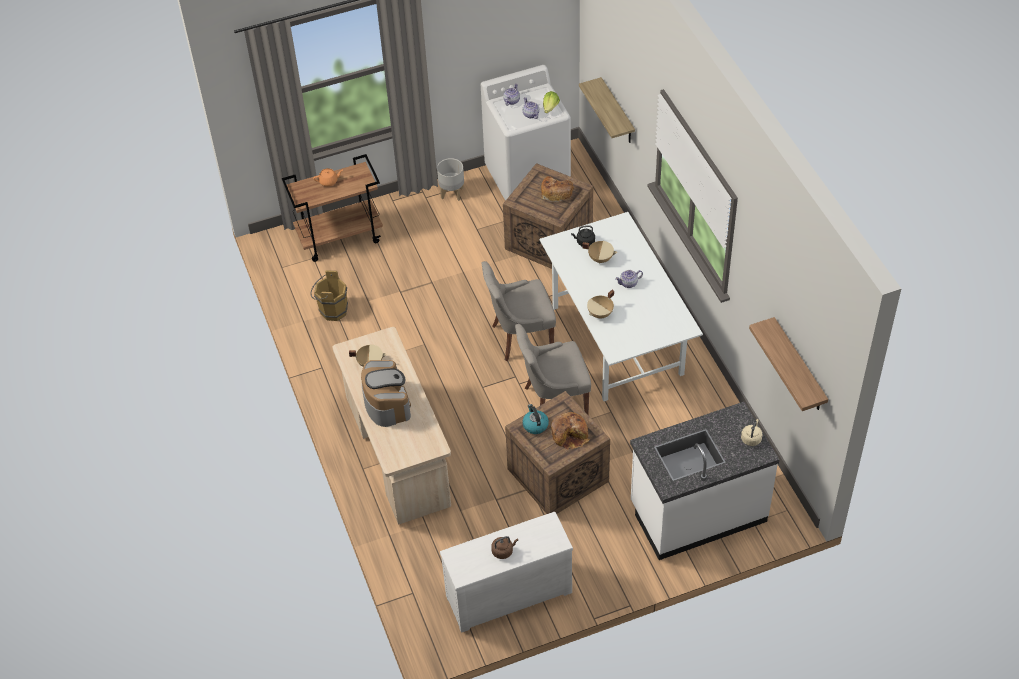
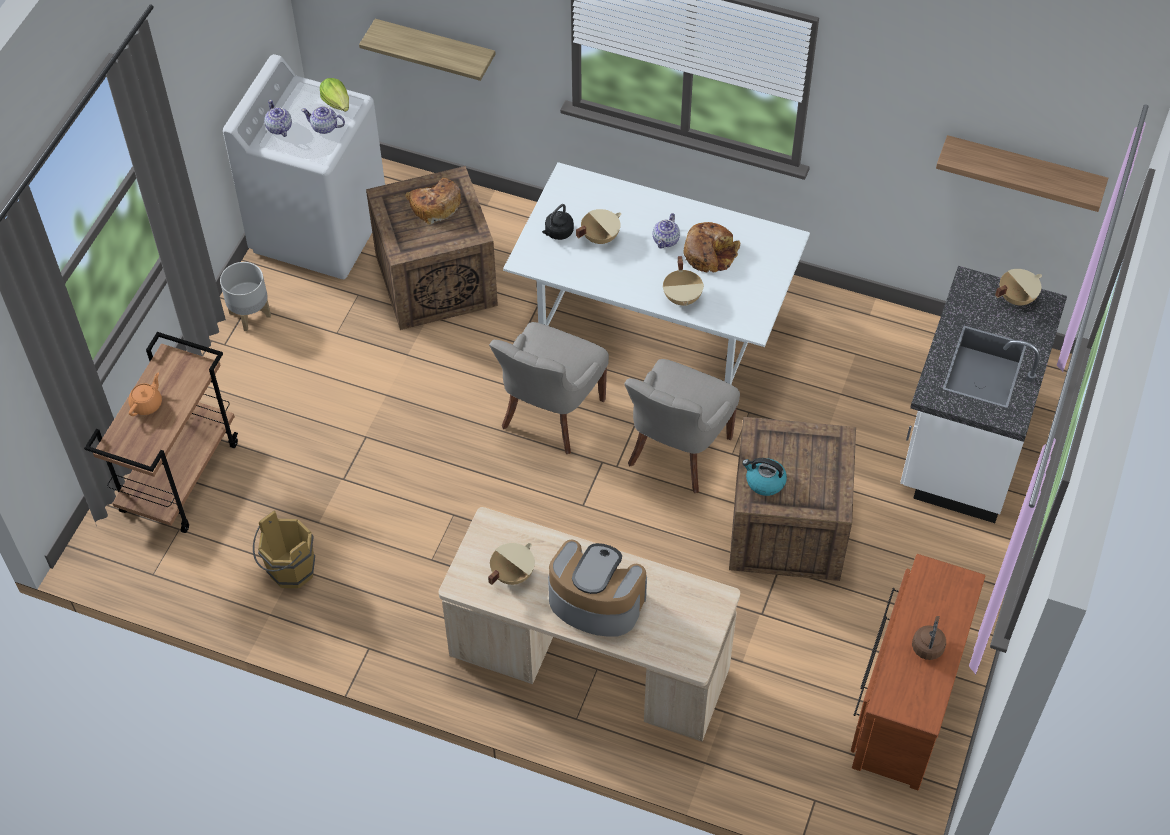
camera: 50 degrees left, 5 degrees up
(507, 592) = (904, 700): white dresser -> brown dresser
(570, 434) = (812, 459): bread -> bread (709, 253)
(751, 438) = (1015, 297): beige kettle -> beige cooking pot

